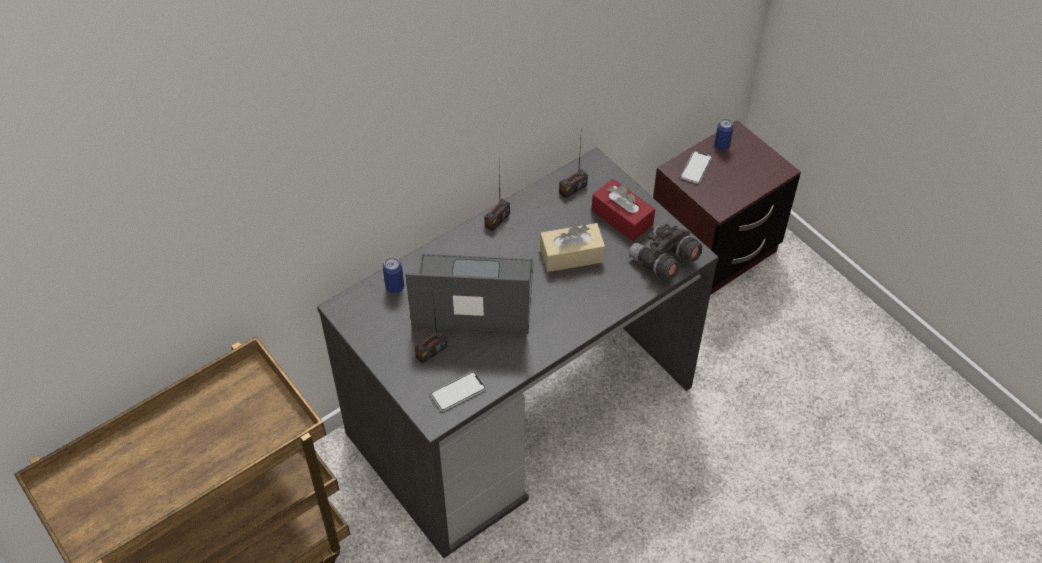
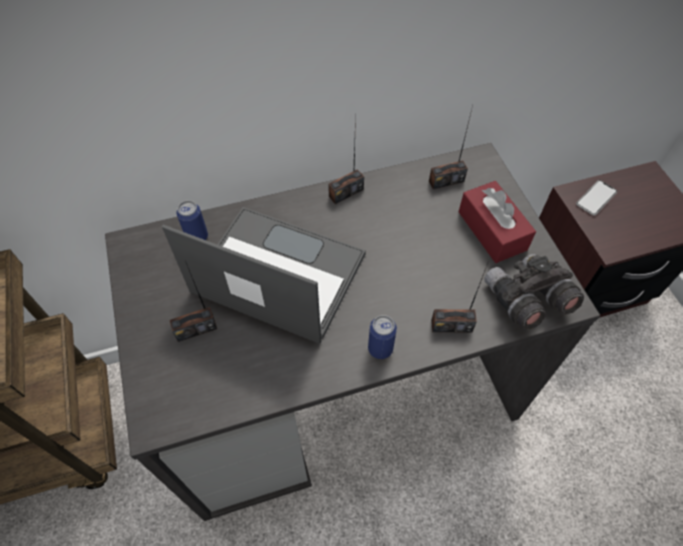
camera: 20 degrees right, 5 degrees up
(458, 392) = (199, 395): phone -> none
(571, 255) = (414, 259): beige tissue box -> none
(617, 294) = (451, 325): none -> radio
(721, 146) = (631, 183): can -> can (380, 349)

